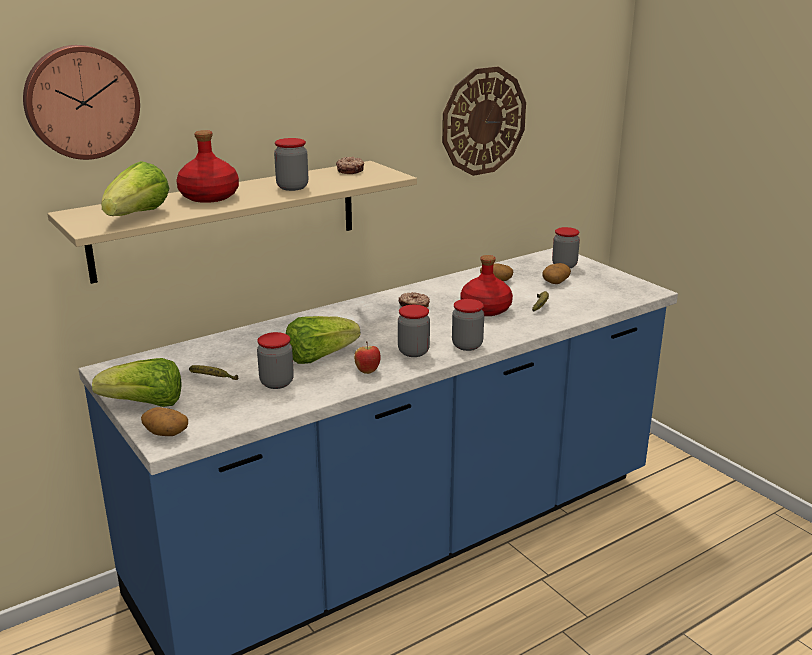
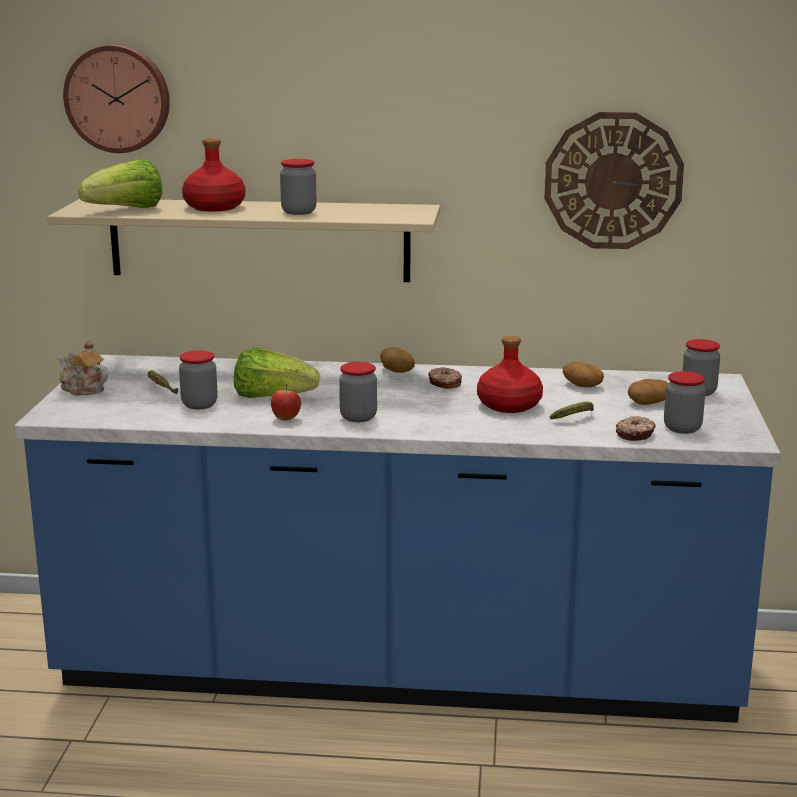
camera: 40 degrees right, 5 degrees down
(145, 404) = (83, 389): lettuce -> teapot
(165, 433) = (58, 411): potato -> potato (396, 370)
(351, 170) = (391, 209): donut -> donut (635, 435)
(467, 345) = (419, 427): jar -> jar (682, 428)

